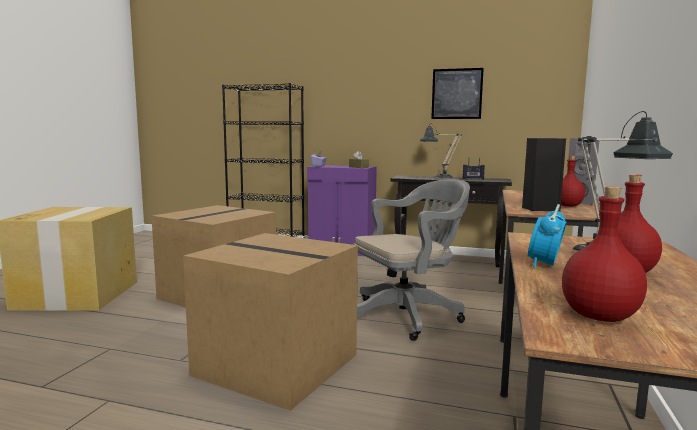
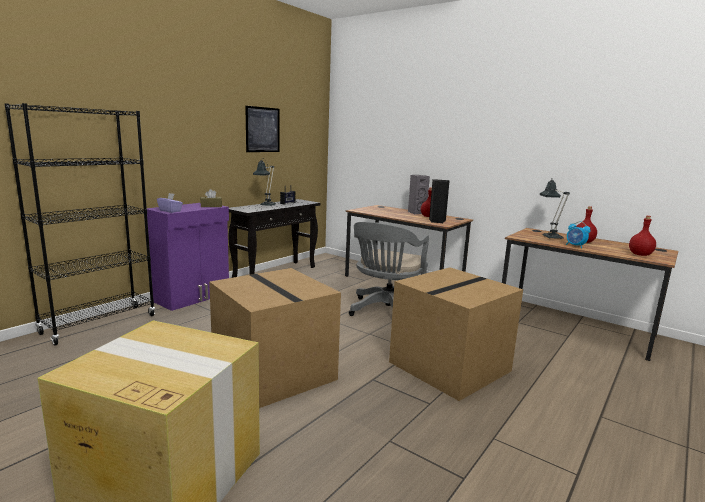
camera: 70 degrees left, 5 degrees up
(408, 315) = (386, 312): grey office chair -> grey office chair turned 150 degrees counterclockwise

